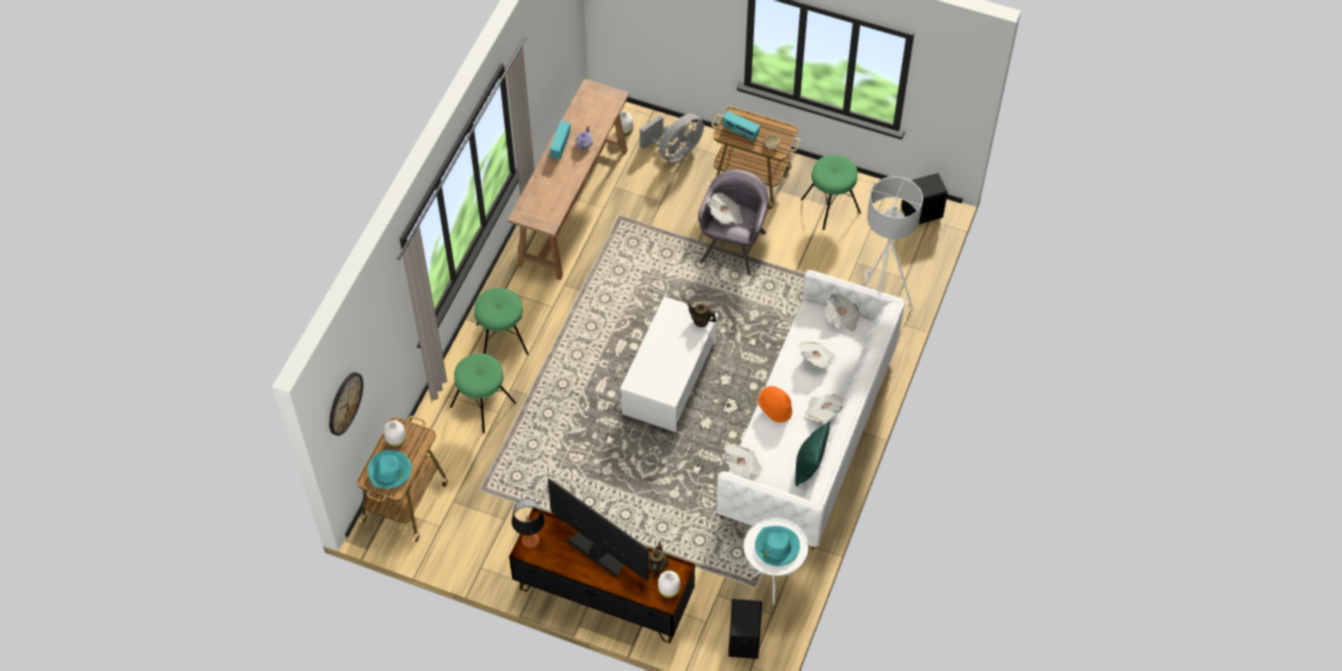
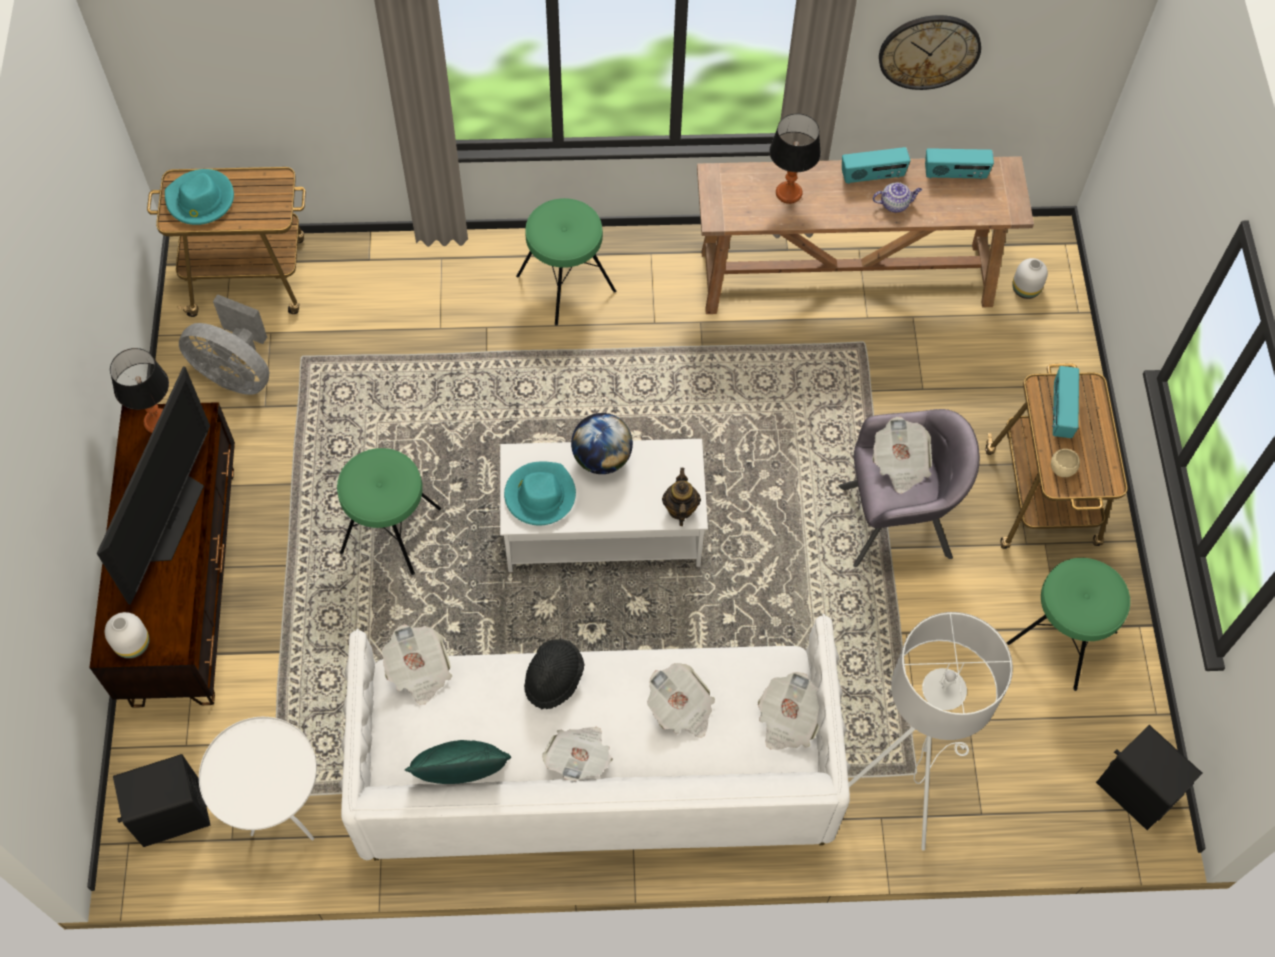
camera: 65 degrees right, 5 degrees up
(344, 403) = (178, 48): wall clock -> wall clock (929, 51)
(396, 441) = (254, 188): white vase -> none
(483, 405) = (445, 304): green stool -> green stool (391, 530)
(551, 186) = (789, 193): none -> table lamp
(580, 111) = (955, 174): none -> radio
(653, 345) = (602, 458): none -> globe
(656, 566) = (170, 610): teapot -> none
(675, 152) = (1029, 371): grey fan -> grey fan (237, 373)
(775, 408) = (553, 679): orange hat -> black hat
(776, 547) = (256, 774): turquoise hat -> turquoise hat (540, 495)

